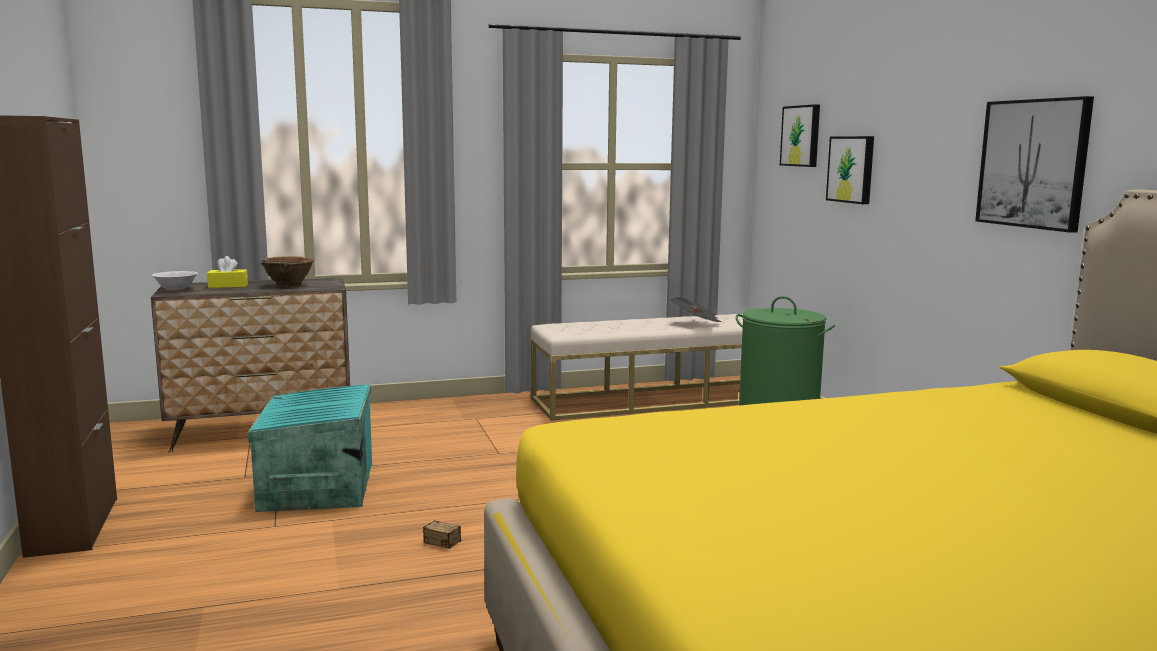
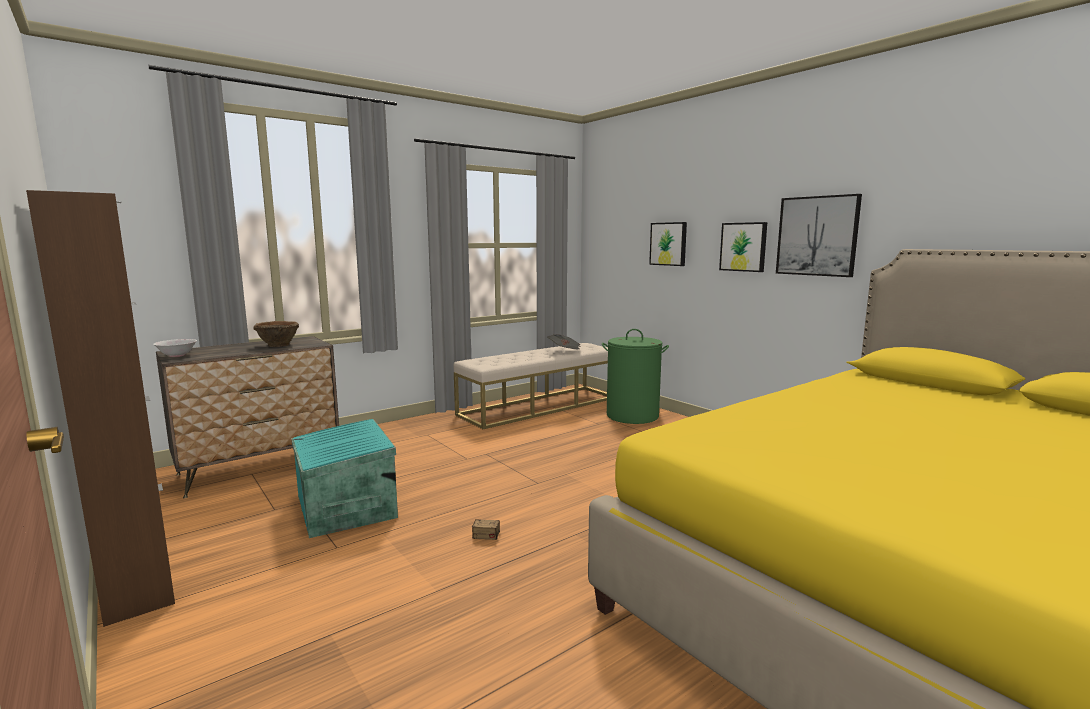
camera: 20 degrees left, 0 degrees up
(228, 286) = (223, 349): yellow tissue box -> none
(801, 136) = (624, 223): picture -> picture (743, 247)

